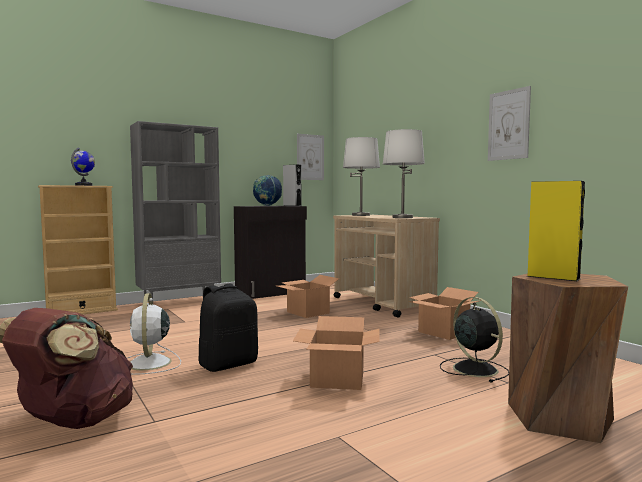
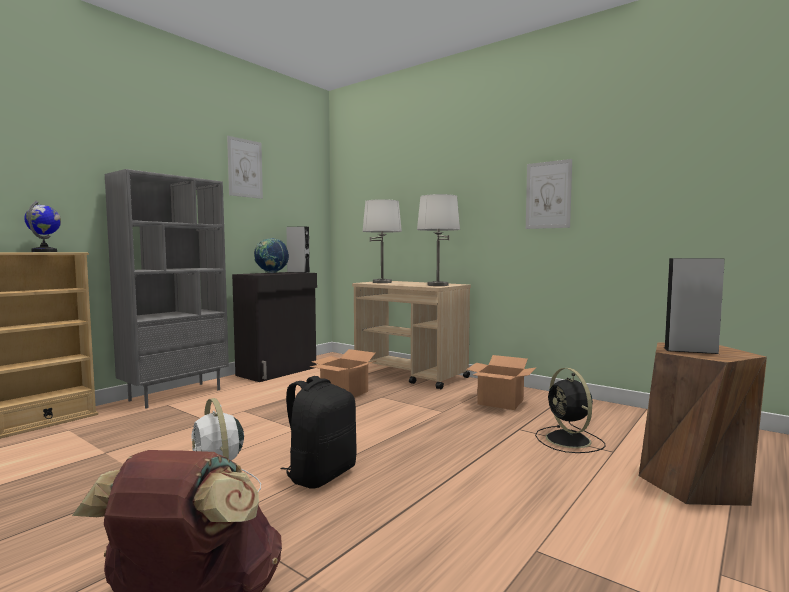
camera: 20 degrees left, 0 degrees up
(310, 157) = (309, 218): picture -> picture (245, 168)
(338, 379) = (461, 474): cardboard box -> none
(473, 368) = (569, 440): black fan -> black fan turned 150 degrees counterclockwise
(553, 277) = (690, 350): yellow speaker -> grey speaker

